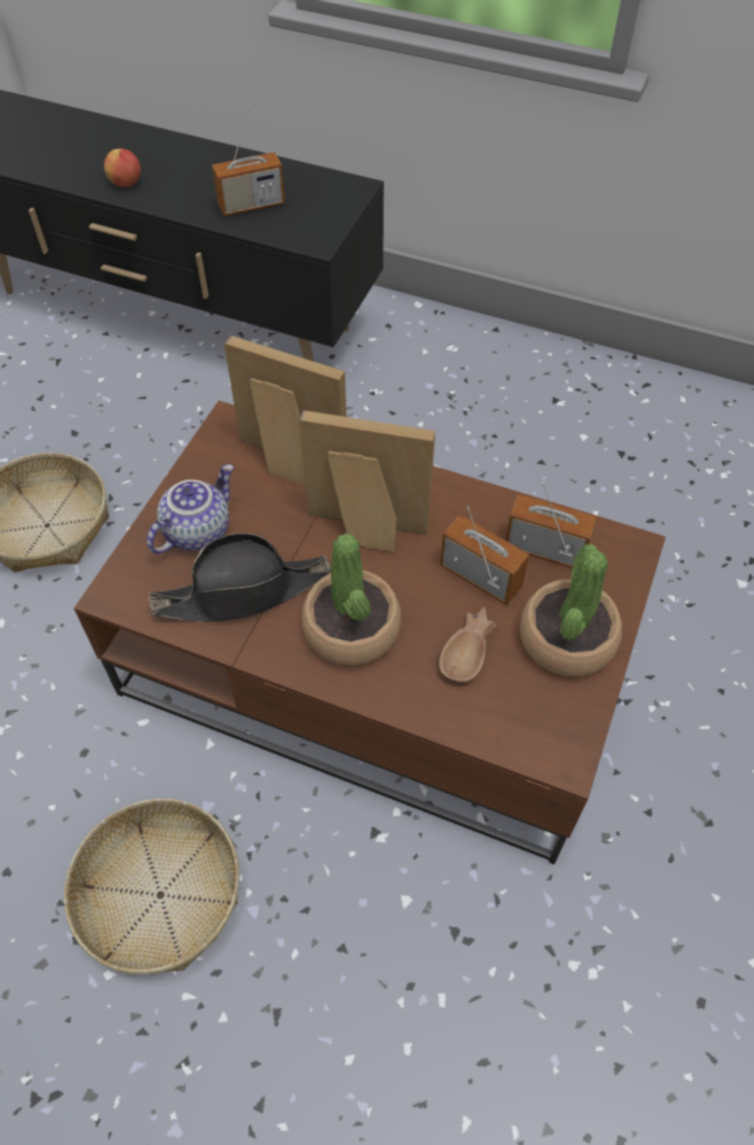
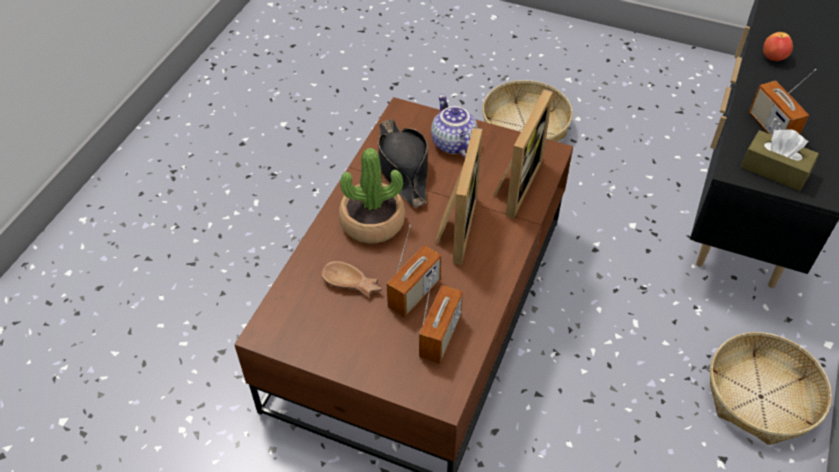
camera: 90 degrees right, 5 degrees down
(161, 894) = (267, 208): basket -> basket (761, 397)
(197, 530) = (452, 143): teapot -> teapot turned 150 degrees counterclockwise
(319, 213) = (774, 169): none -> brown tissue box
(566, 639) = (358, 343): potted plant -> none

